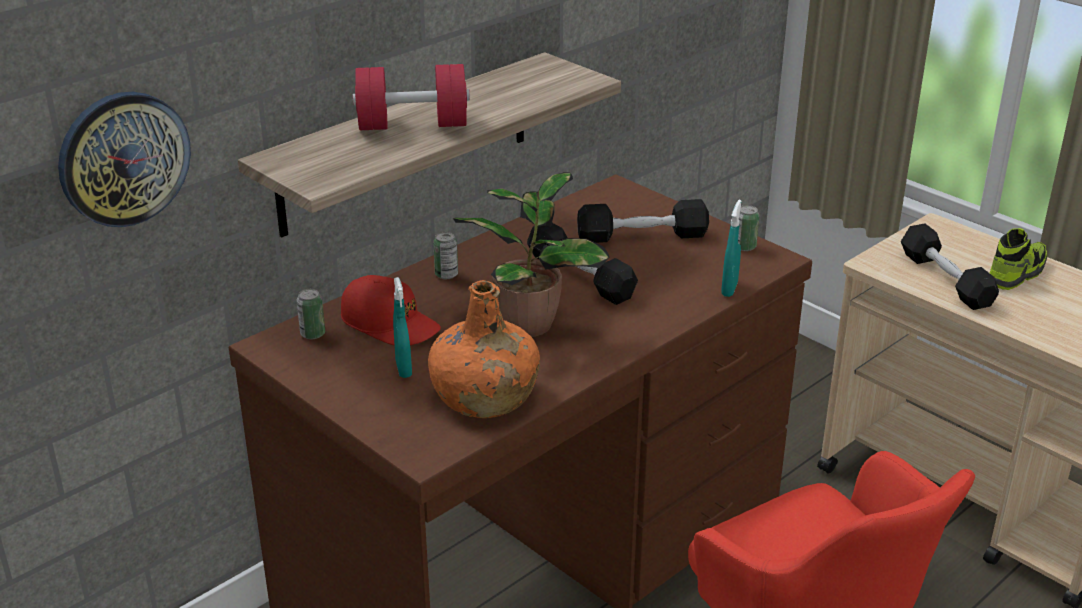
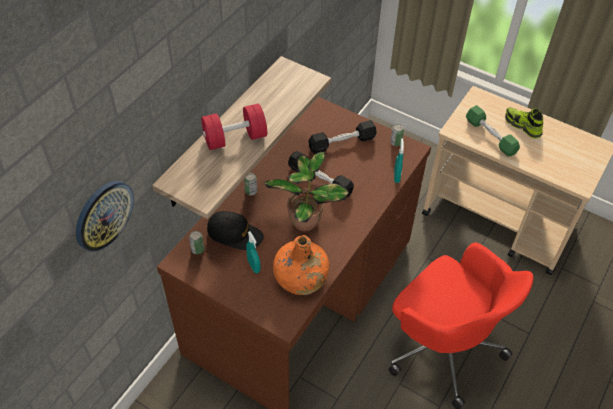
camera: 15 degrees left, 20 degrees up
(390, 323) = (235, 234): red cap -> black cap
(945, 280) = (490, 136): black dumbbell -> green dumbbell
(1016, 274) = (522, 126): shoe -> shoe turned 75 degrees counterclockwise

